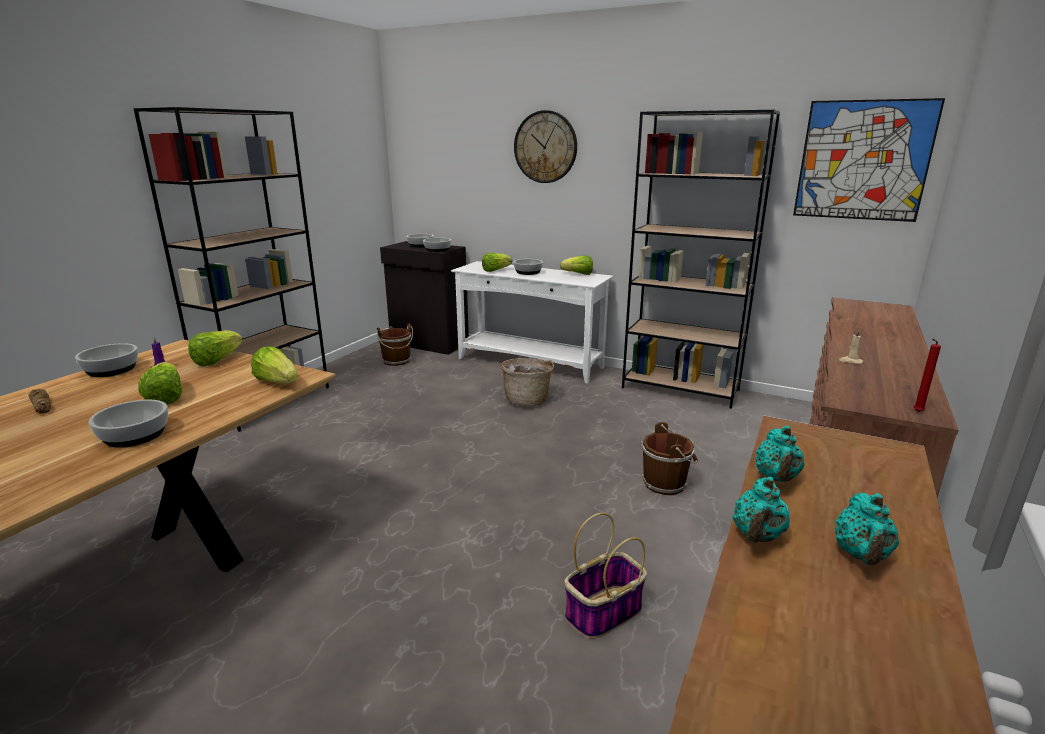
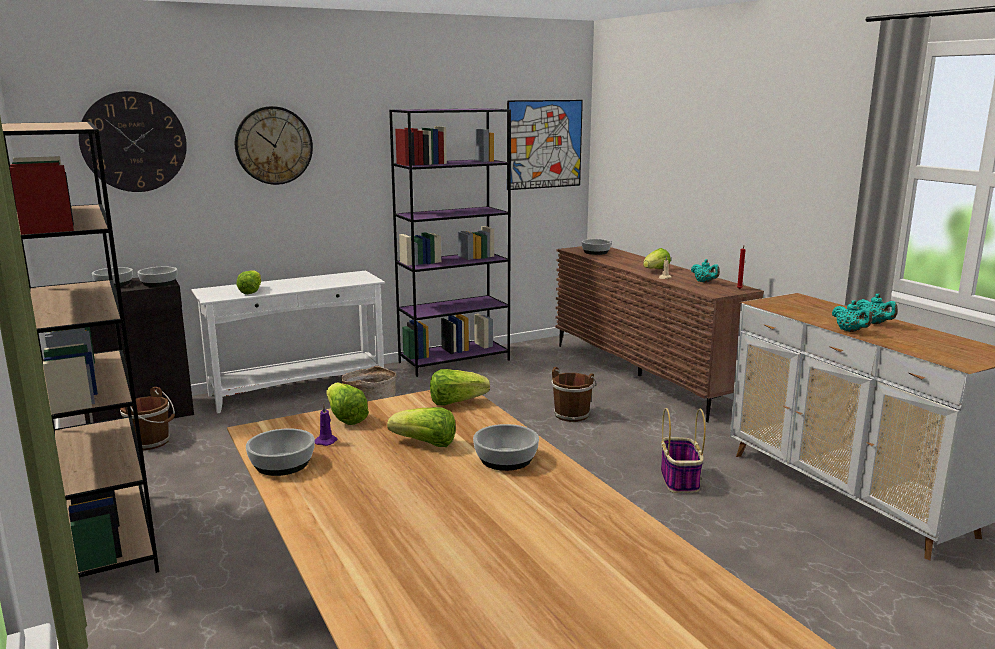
camera: 55 degrees left, 5 degrees down
(42, 405) = (351, 497): bread -> none
(449, 139) = (133, 142): none -> wall clock
(528, 272) = (288, 285): bowl -> bowl (596, 252)
(578, 274) = (337, 276): lettuce -> lettuce (656, 270)
(681, 389) = (454, 361): beige bookcase -> purple bookcase
(776, 478) = (806, 316): turquoise teapot -> turquoise teapot (704, 282)

